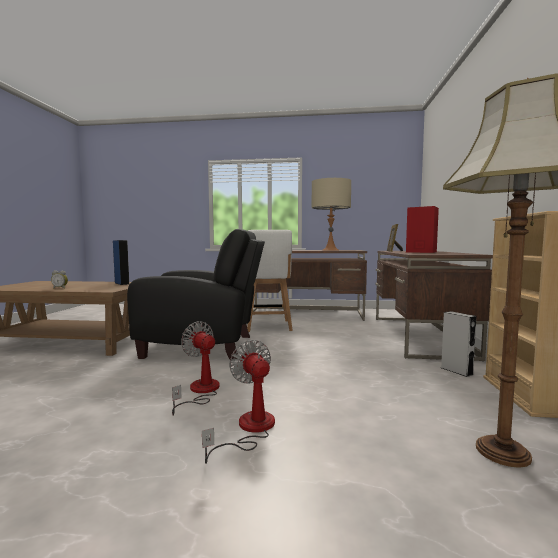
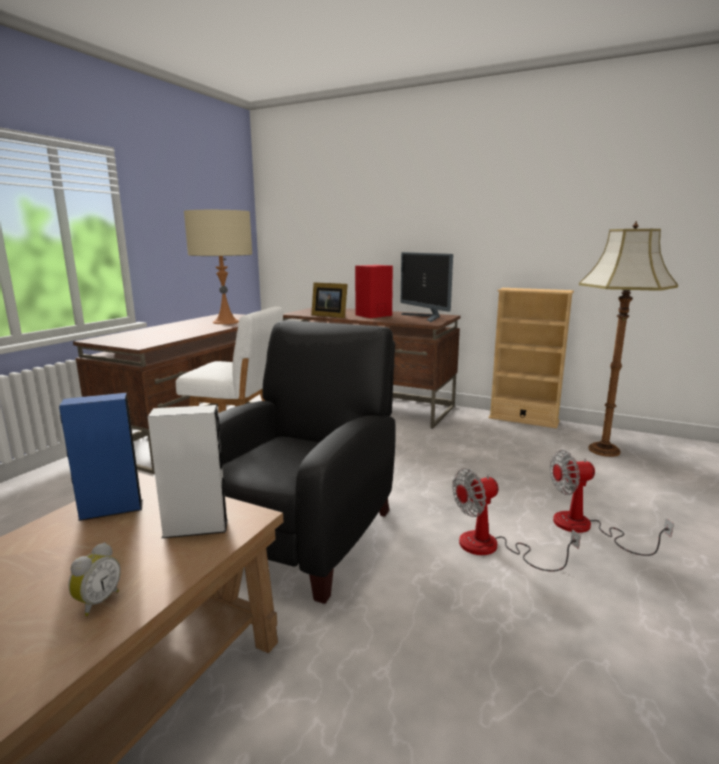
camera: 70 degrees left, 10 degrees up
(444, 253) = (425, 318): none -> monitor
(456, 371) = (472, 421): grey speaker -> grey speaker (195, 528)

